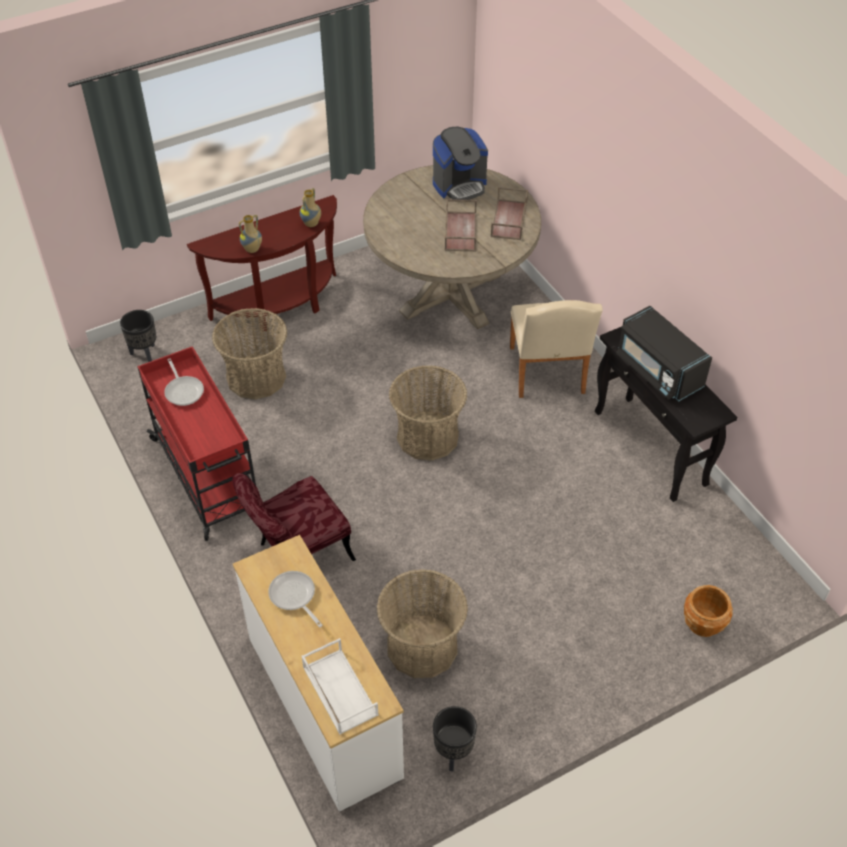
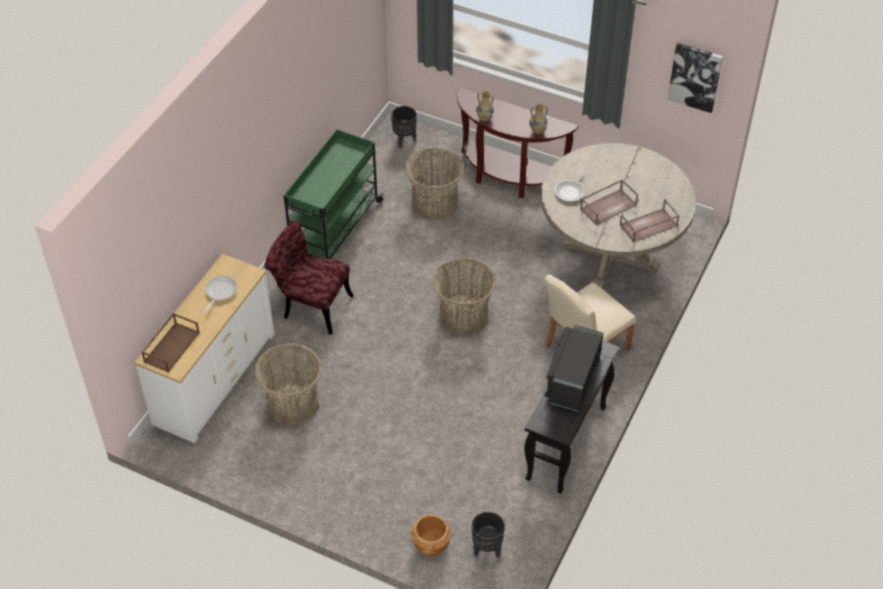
camera: 55 degrees right, 0 degrees up
(183, 390) = (342, 161): frying pan -> frying pan (570, 191)
(208, 478) = (334, 230): red cart -> green cart
(338, 690) = (171, 346): white tray -> brown tray
(432, 59) = (695, 77): none -> picture
(454, 753) = (228, 459): black planter -> black planter (487, 550)
(459, 185) = (657, 181): coffee machine -> none

